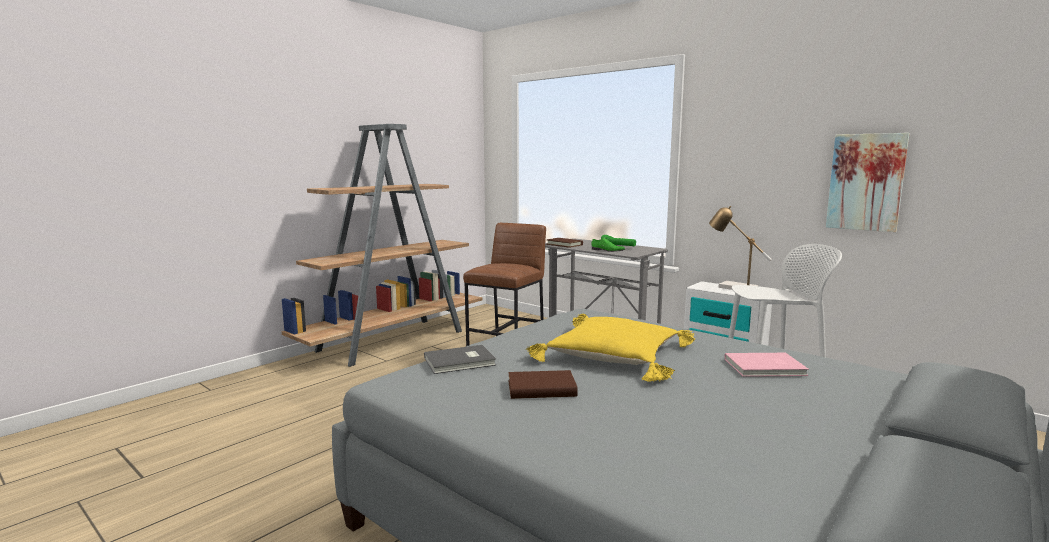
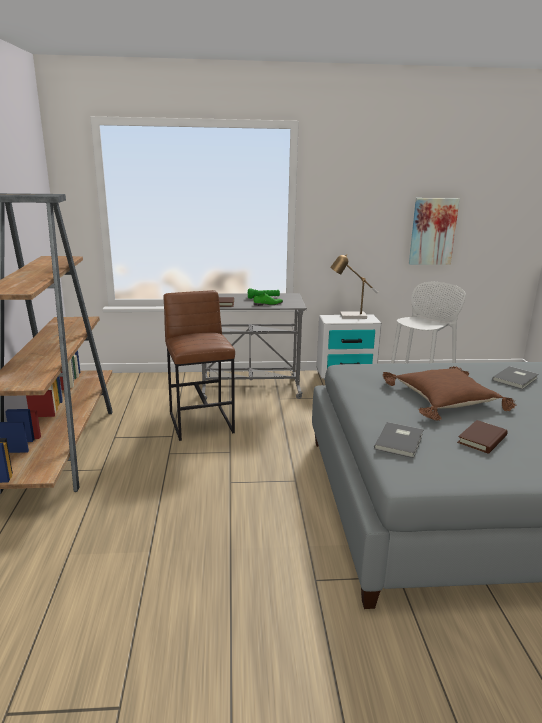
camera: 45 degrees left, 10 degrees up
(613, 352) = (445, 396): yellow pillow -> brown pillow
(766, 367) = (516, 379): pink book -> grey book

